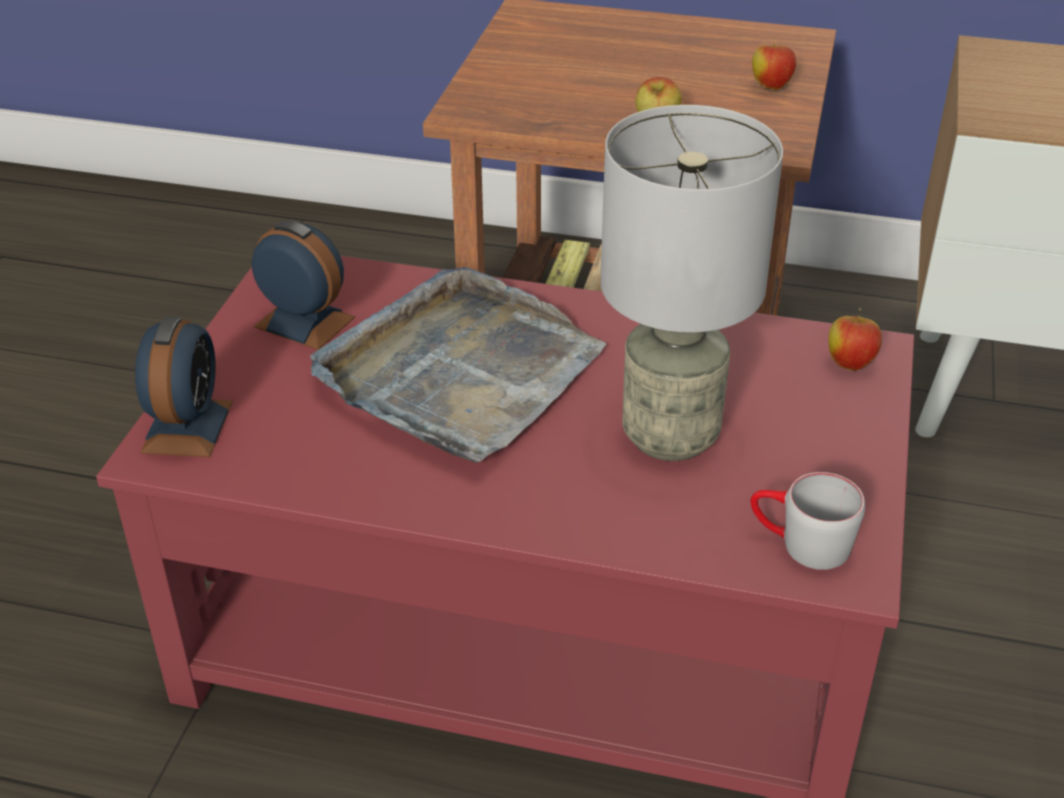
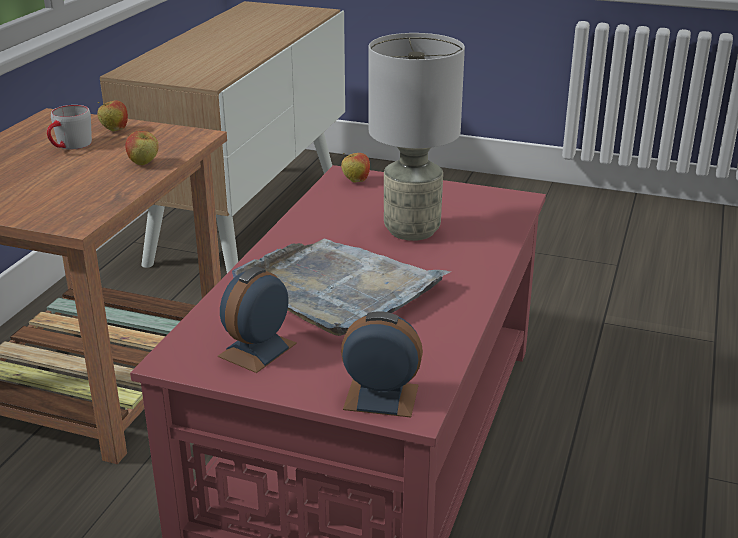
camera: 85 degrees left, 10 degrees down
(800, 544) = (499, 207): grey mug -> grey mug (70, 146)

